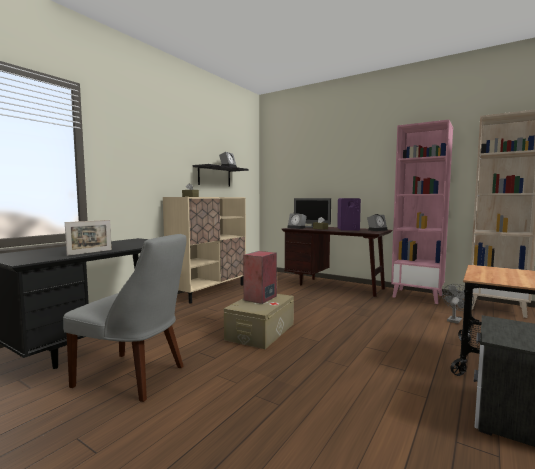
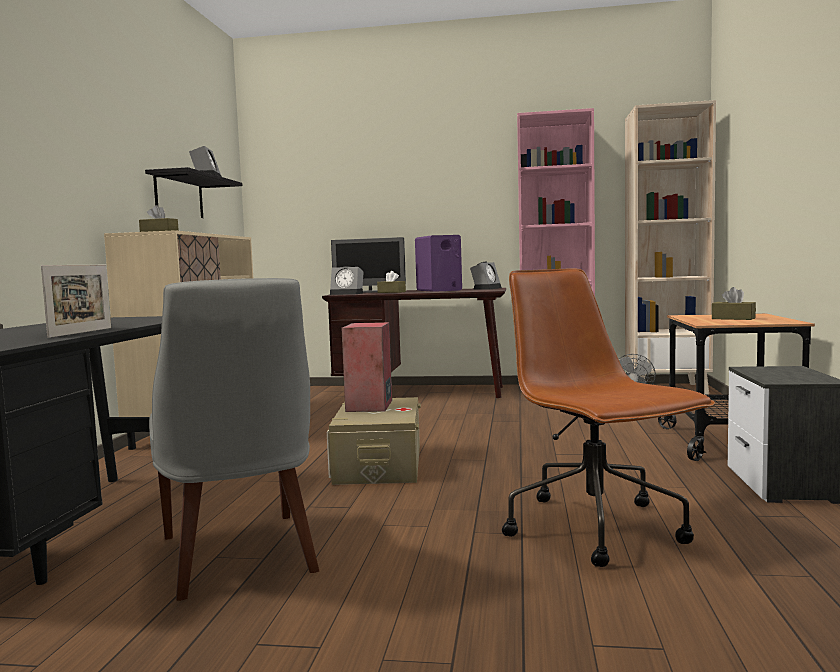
camera: 25 degrees left, 0 degrees up
(134, 377) = (239, 557): grey chair -> grey chair turned 75 degrees clockwise
(327, 416) = (597, 529): none -> brown office chair
(509, 275) = (733, 318): none -> brown tissue box

